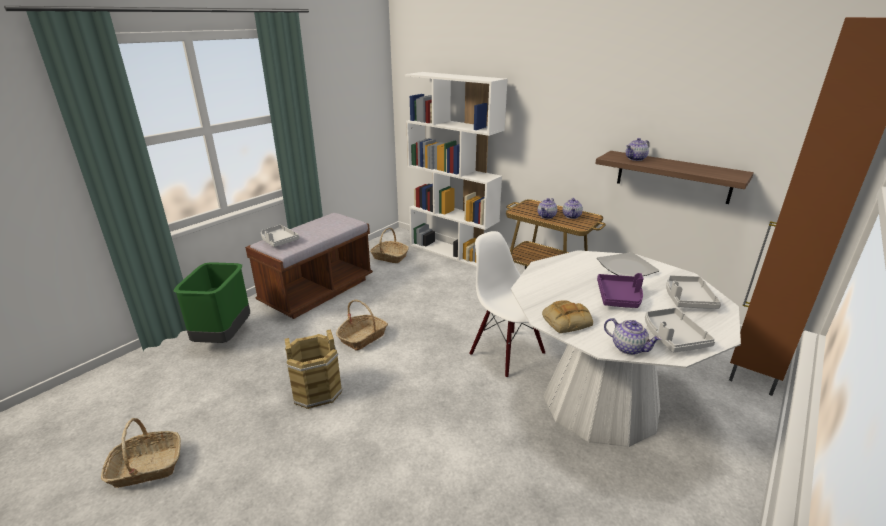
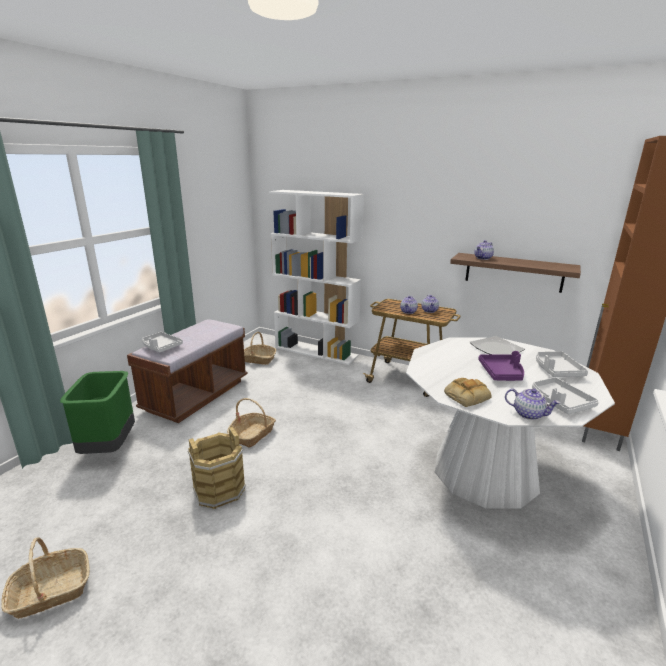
camera: 10 degrees left, 5 degrees down
(508, 353) = (391, 436): white chair -> none

